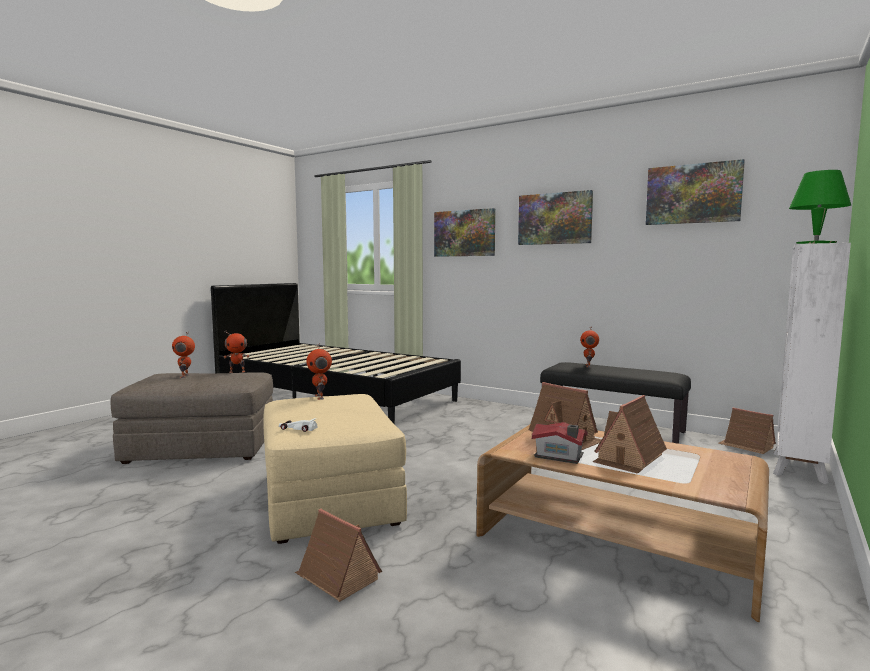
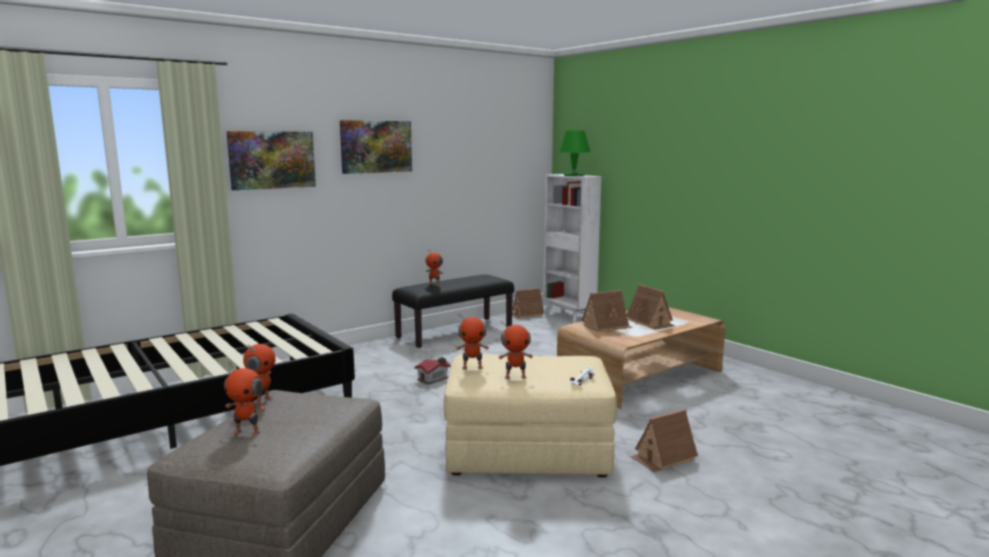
camera: 70 degrees left, 5 degrees up
(299, 409) = (515, 377): none -> toy robot
(560, 456) = (642, 333): toy house -> toy house (434, 379)
(693, 194) = (478, 131): picture -> none

